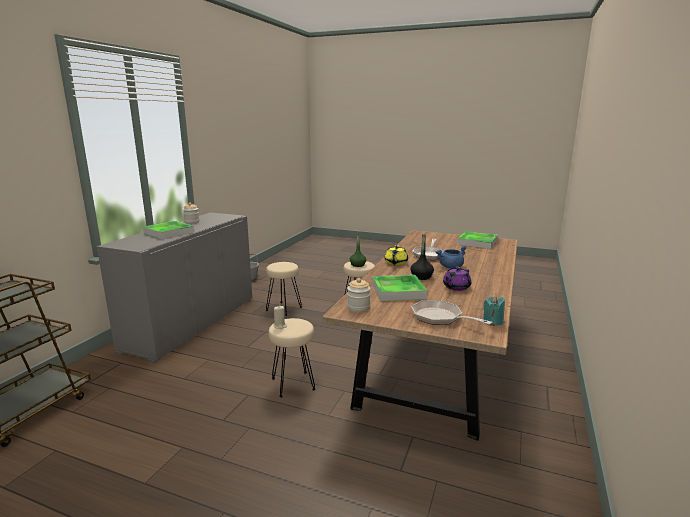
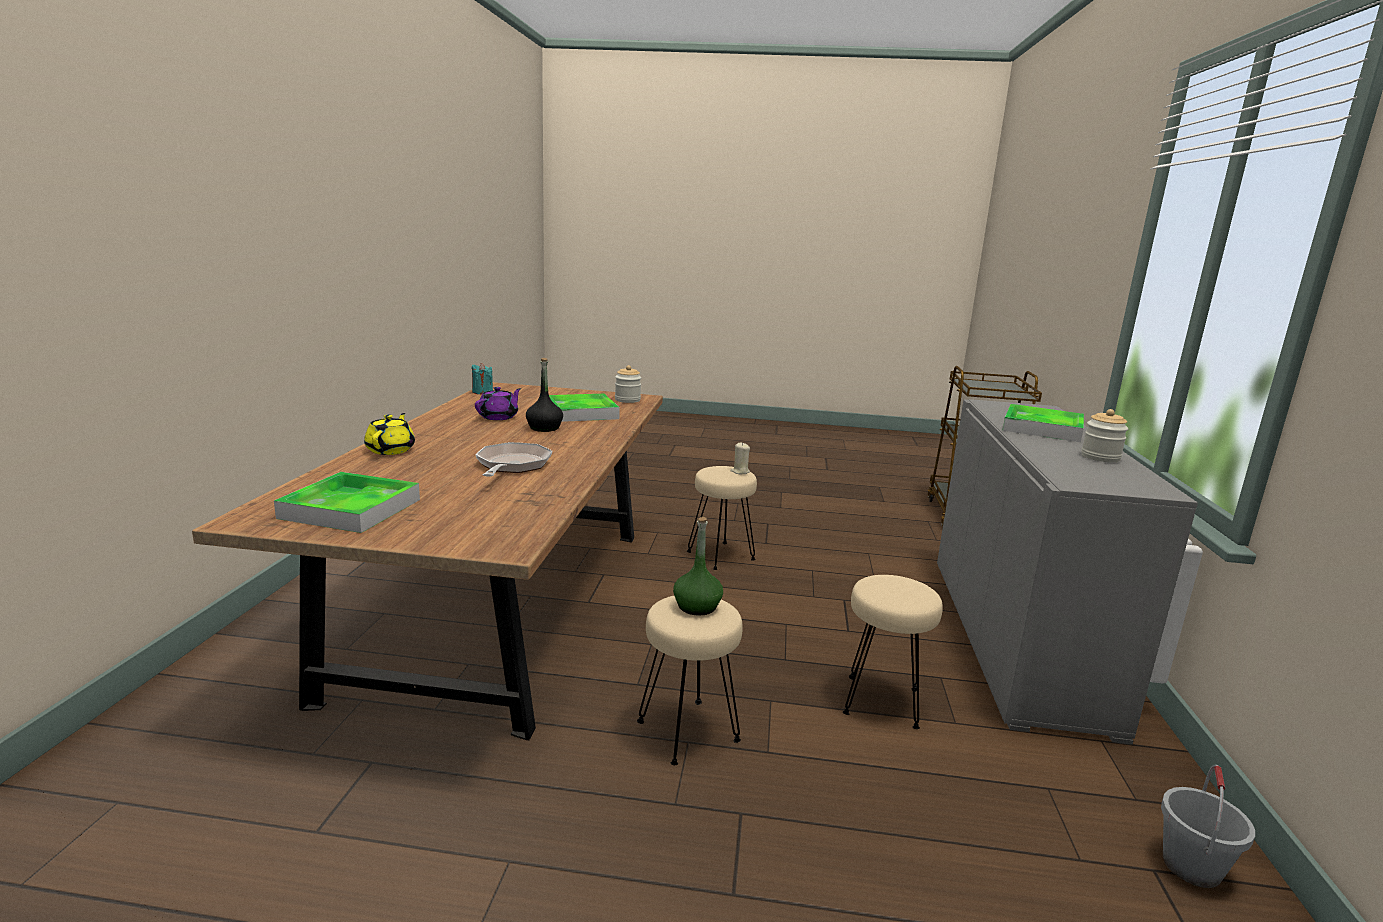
camera: 165 degrees right, 0 degrees up
(395, 263) = (586, 448): yellow teapot -> yellow teapot (391, 450)
(440, 318) = (537, 394): frying pan -> none
(450, 267) = (485, 443): blue cooking pot -> none

